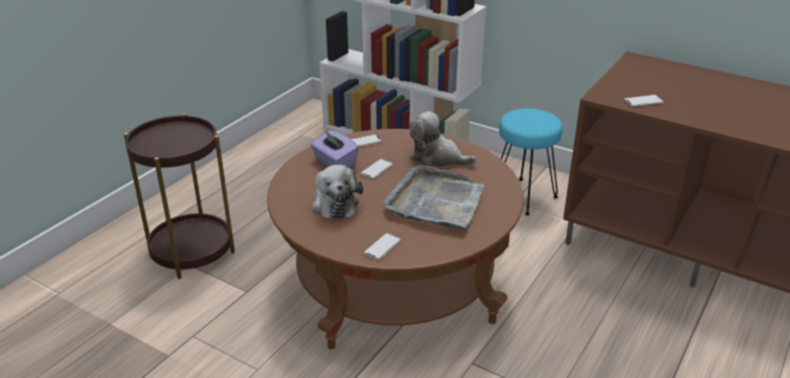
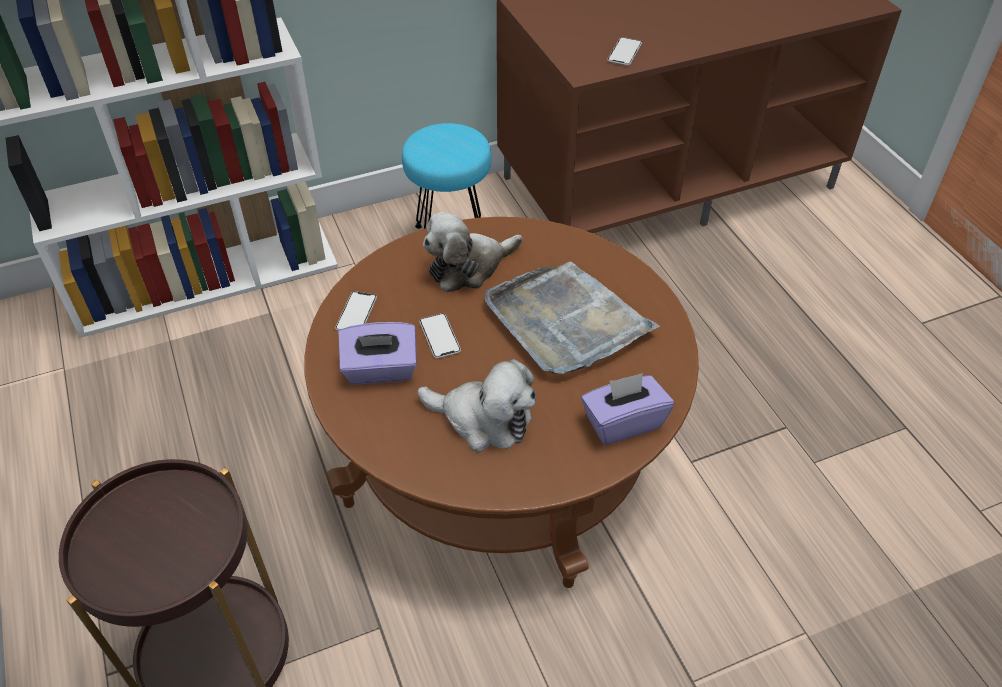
camera: 55 degrees left, 15 degrees up
(382, 247) = (623, 422): phone -> purple tissue box

